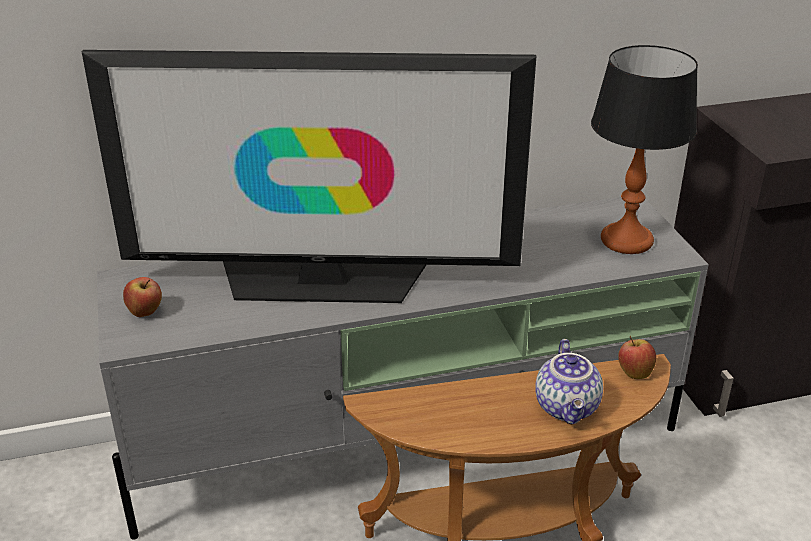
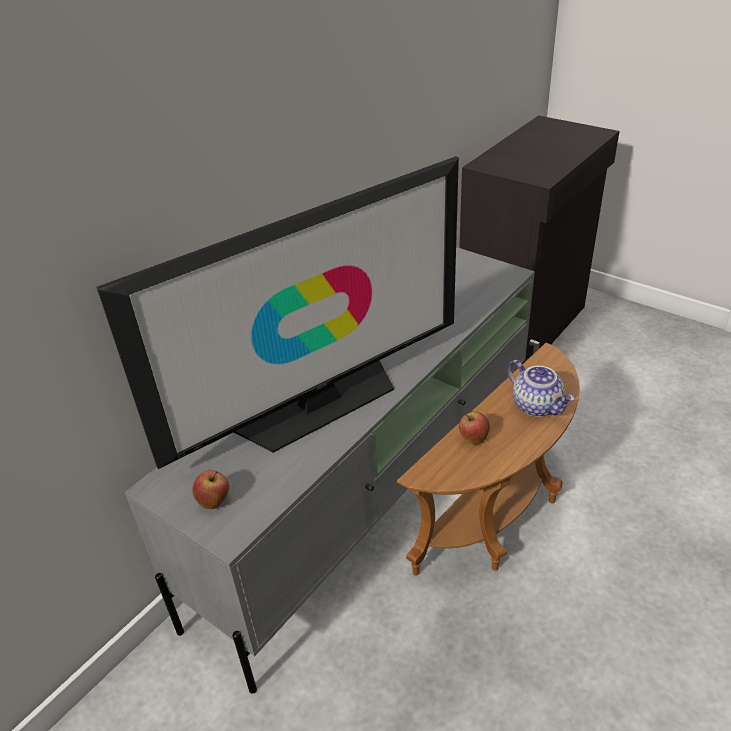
camera: 35 degrees left, 5 degrees up
(627, 241) = (474, 277): table lamp -> none
(634, 373) = (545, 363): apple -> apple (473, 439)

